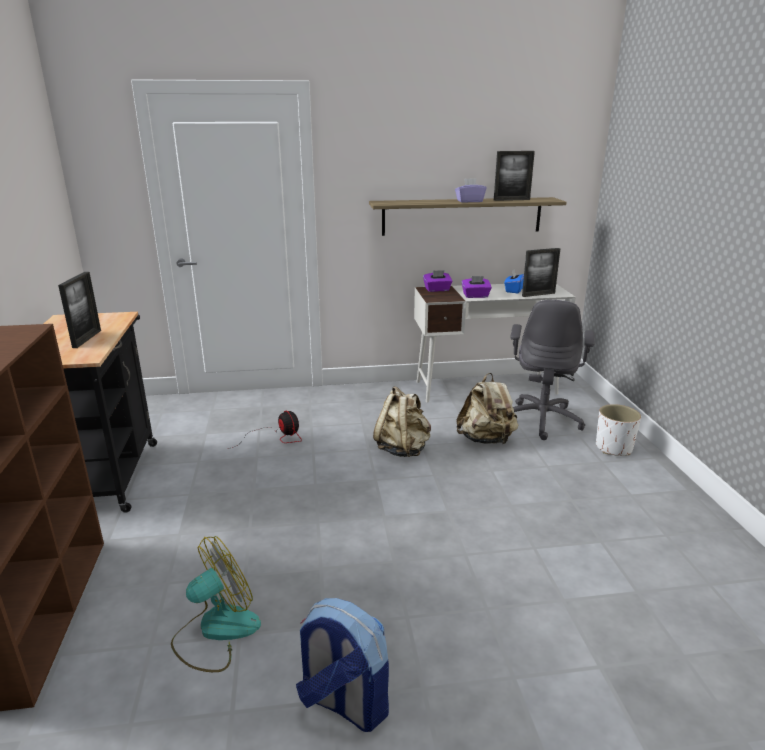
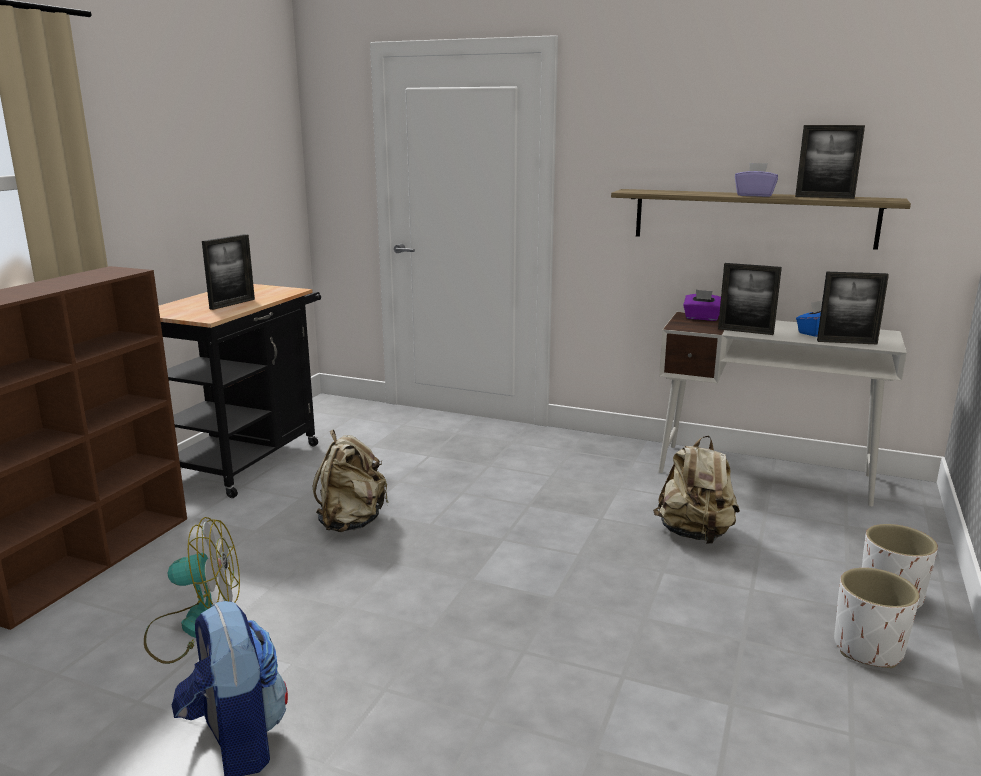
camera: 30 degrees right, 5 degrees down
(276, 437) = (439, 467): fan -> none
(403, 449) = (571, 516): beige backpack -> beige backpack (351, 522)
(475, 296) = (745, 331): purple tissue box -> picture frame
(542, 420) = (808, 532): grey office chair -> none
(631, 483) = (868, 649): none -> white planter

